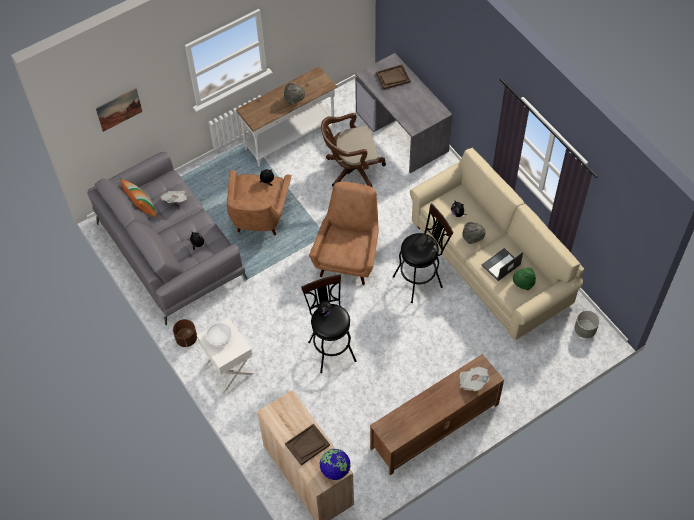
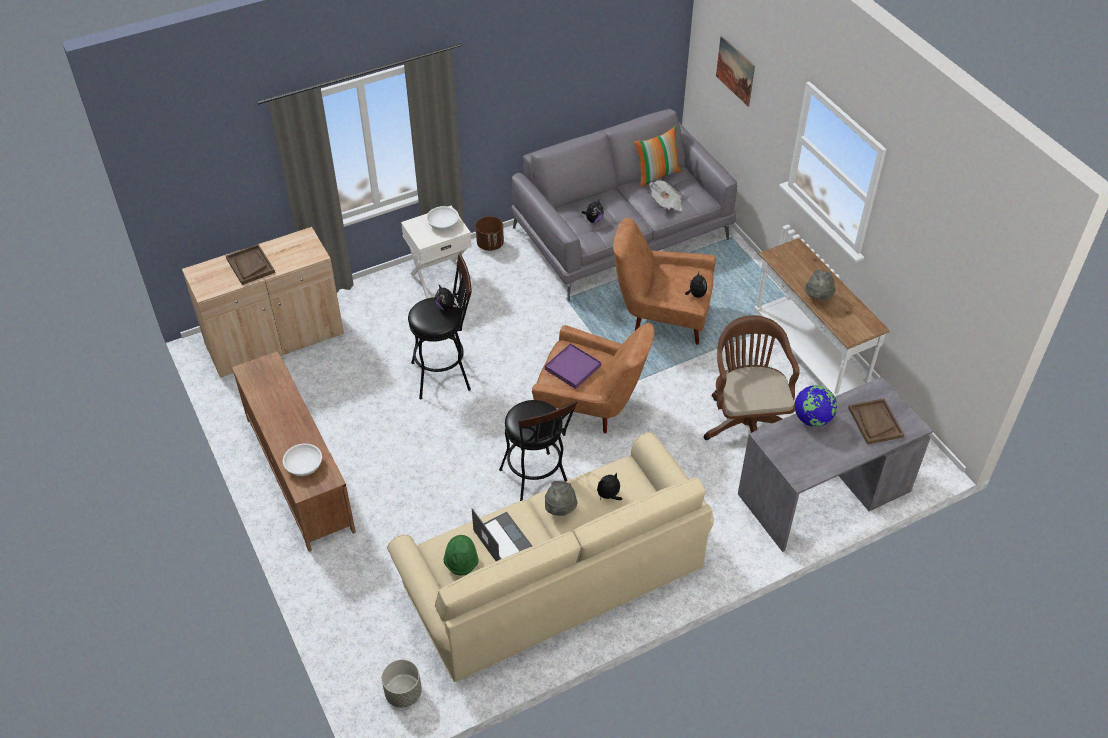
camera: 95 degrees right, 10 degrees down
(335, 470) = (208, 287): globe -> globe (812, 419)
(346, 247) = (573, 368): none -> purple tray
(472, 382) = (304, 465): newspaper -> white bowl

